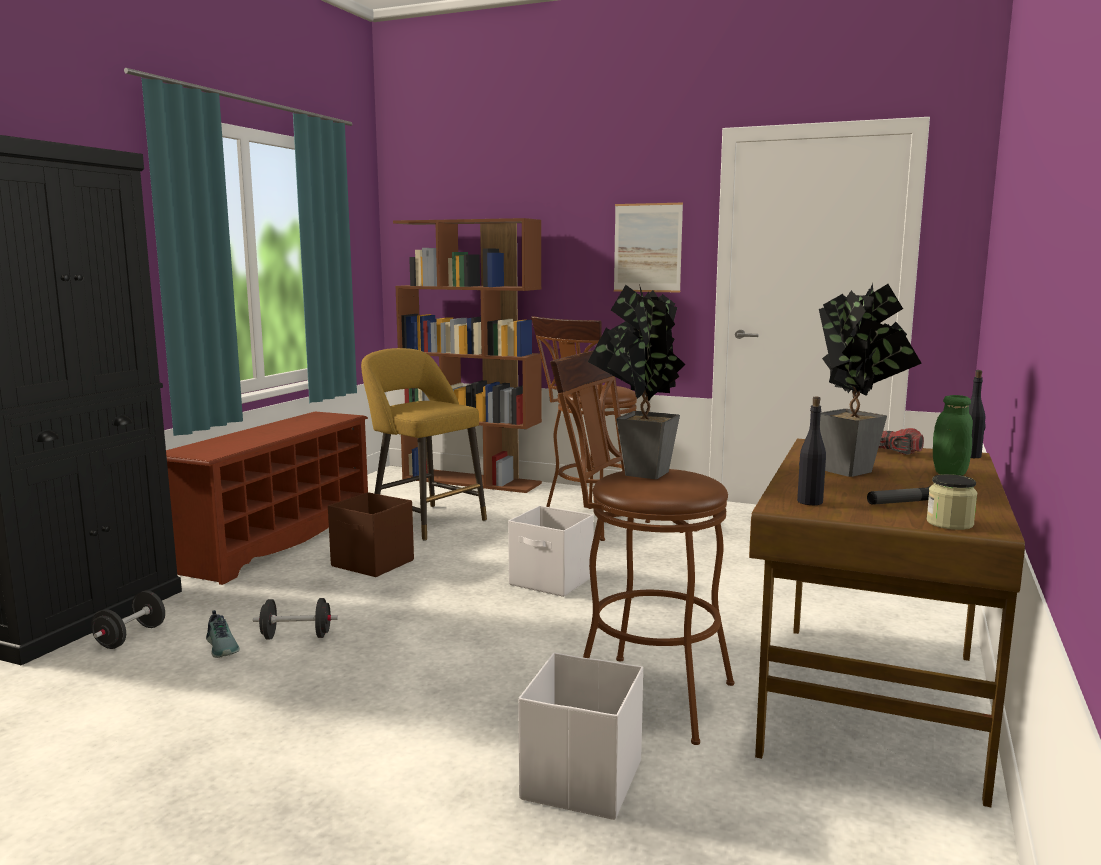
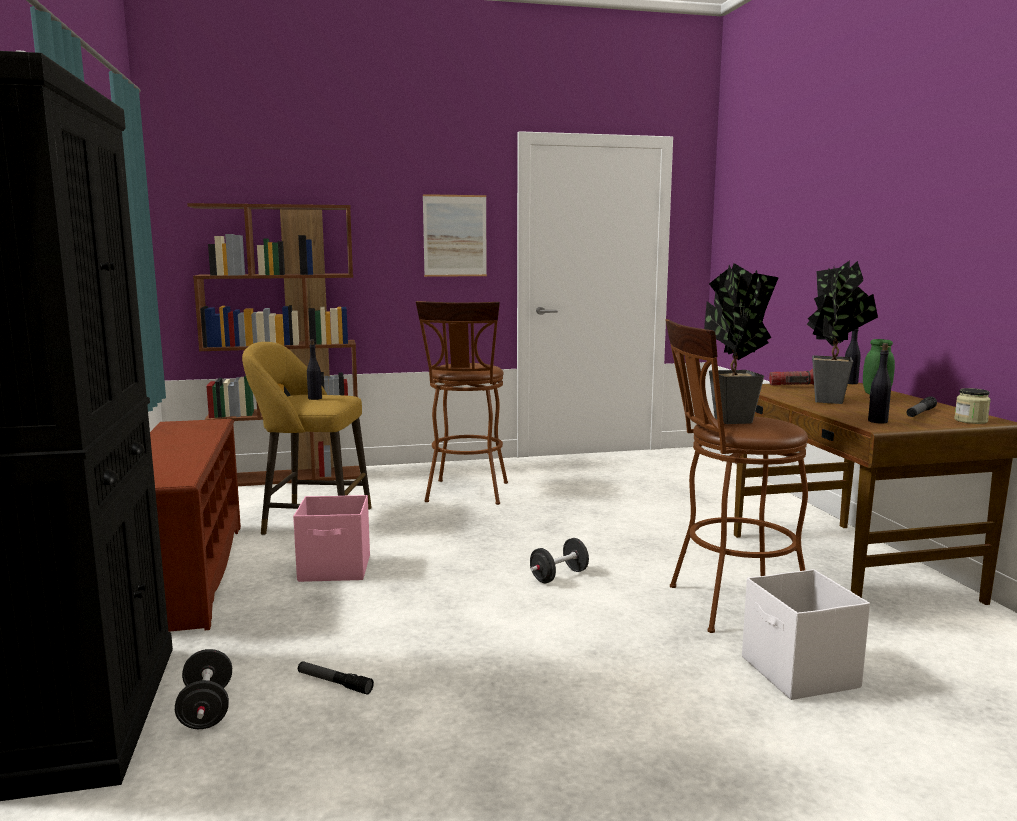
camera: 35 degrees left, 0 degrees up
(223, 646) = (334, 683): shoe -> flashlight
(296, 636) = (390, 650): black dumbbell -> black dumbbell (559, 576)
(373, 563) = (336, 569): brown storage box -> pink storage box
(426, 405) = (315, 398): none -> black bottle
(552, 581) = (520, 544): white storage box -> none

